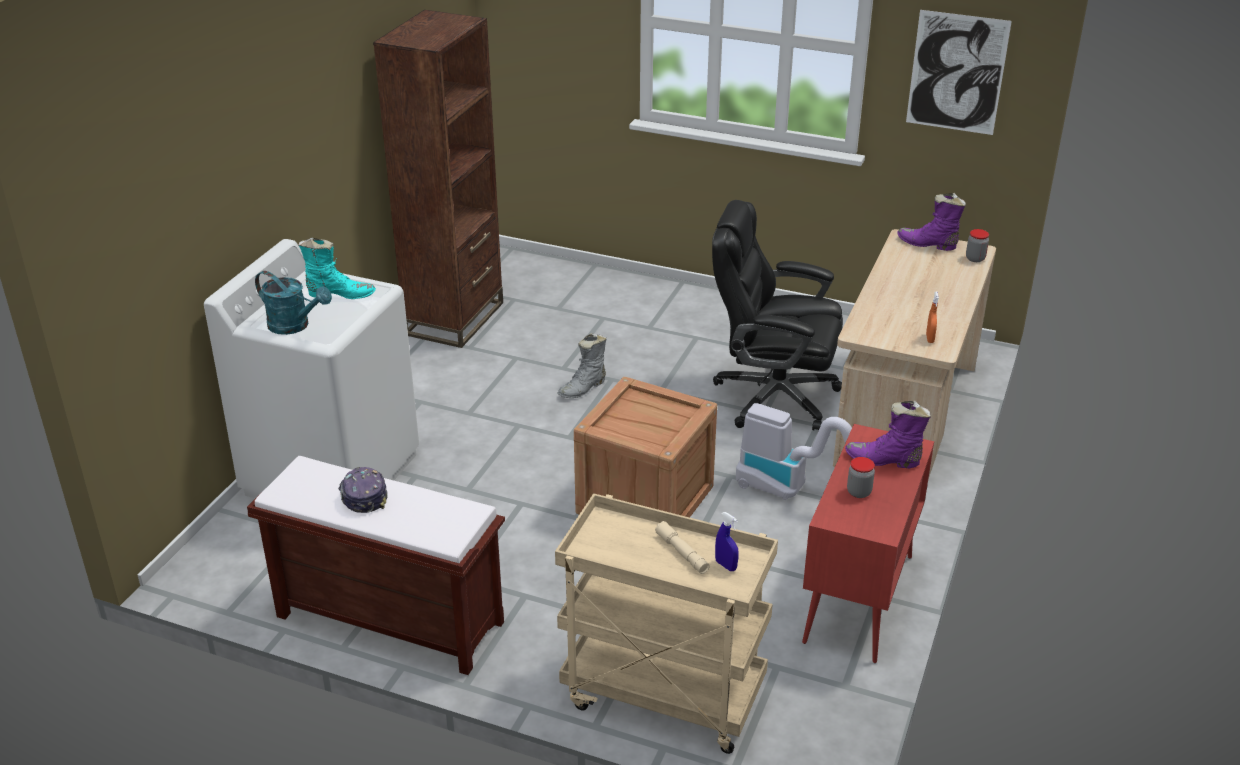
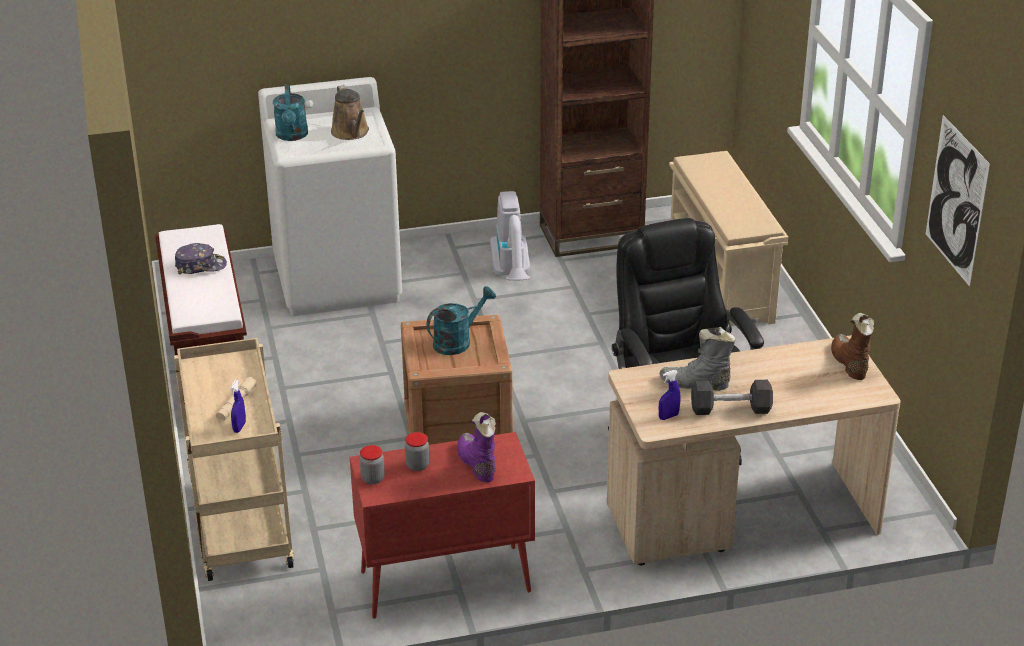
camera: 55 degrees right, 0 degrees up
(340, 294) = (351, 133): turquoise boot -> brown watering can
(363, 496) = (200, 266): cap -> cap turned 45 degrees clockwise
(583, 388) = (571, 335): grey boot -> grey boot (695, 384)
(601, 294) = (722, 283): none -> beige shoe rack
(637, 413) = (457, 341): none -> turquoise watering can
(793, 490) = (554, 495): vacuum cleaner -> vacuum cleaner (512, 275)
(927, 244) = (848, 363): purple boot -> brown boot
(930, 338) = (668, 416): orange spray bottle -> blue spray bottle
(944, 310) = (731, 409): none -> black dumbbell
(975, 258) = (857, 397): jar -> jar (372, 478)

